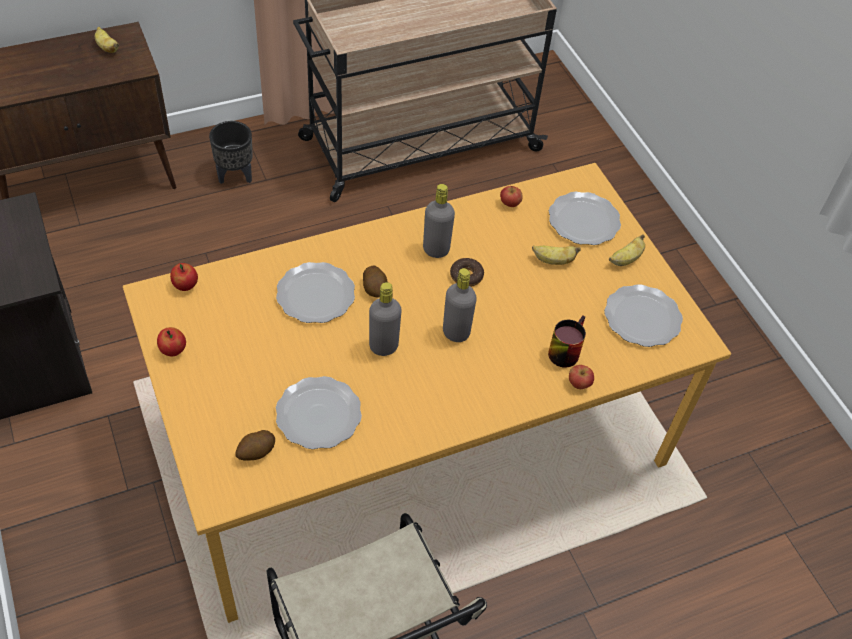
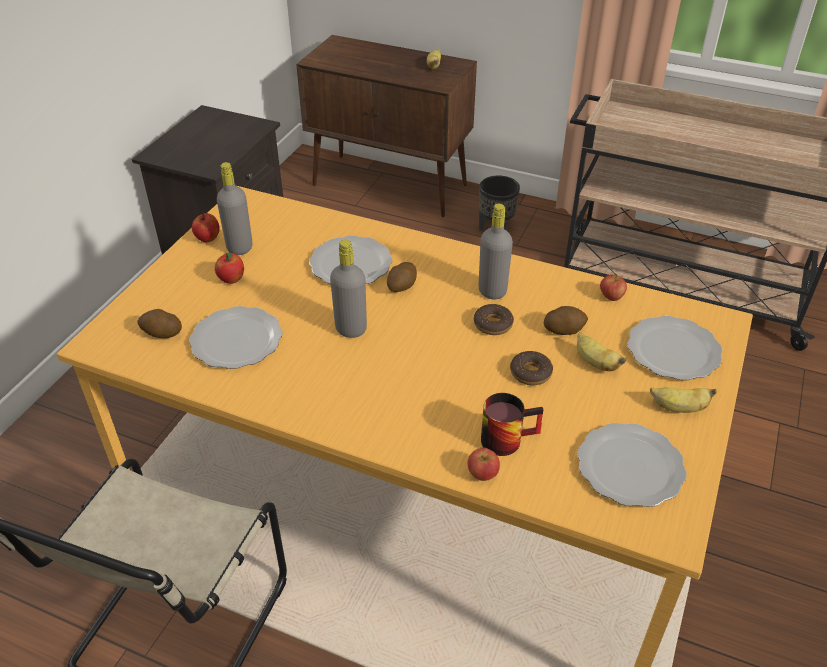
camera: 50 degrees right, 10 degrees down
(185, 286) = (272, 207): apple -> apple (231, 279)
(456, 332) = (424, 358): grey bottle -> grey bottle (239, 247)
(510, 249) = (564, 329): none -> potato
(527, 295) = (530, 373): none -> donut

